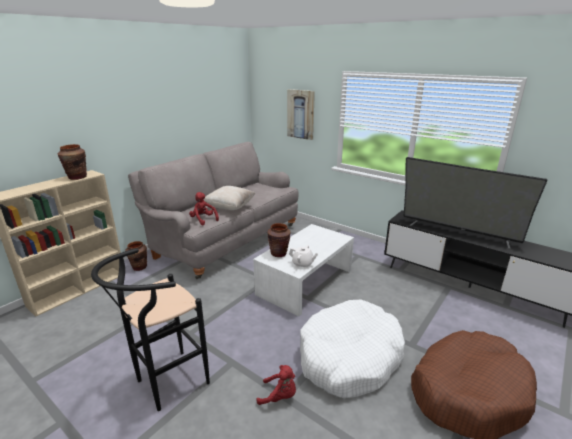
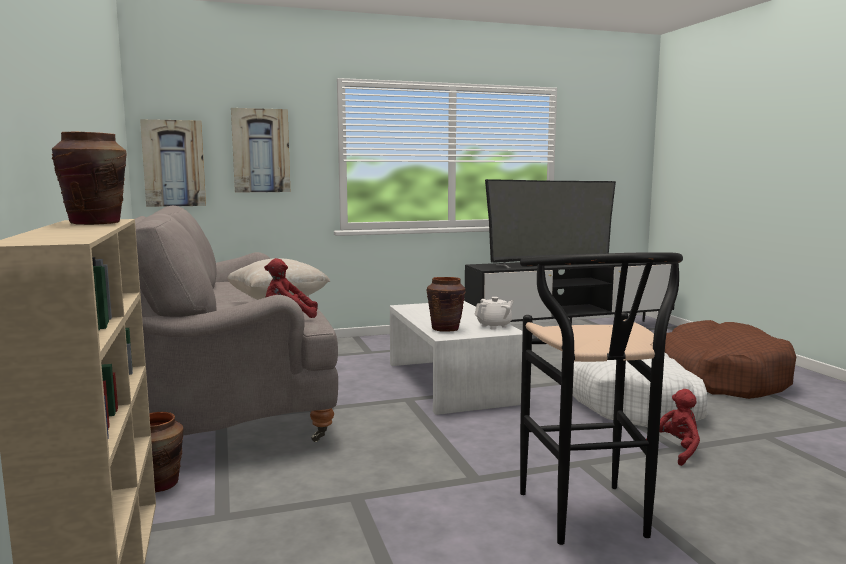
camera: 55 degrees left, 15 degrees down
(265, 117) = (174, 163): none -> picture

